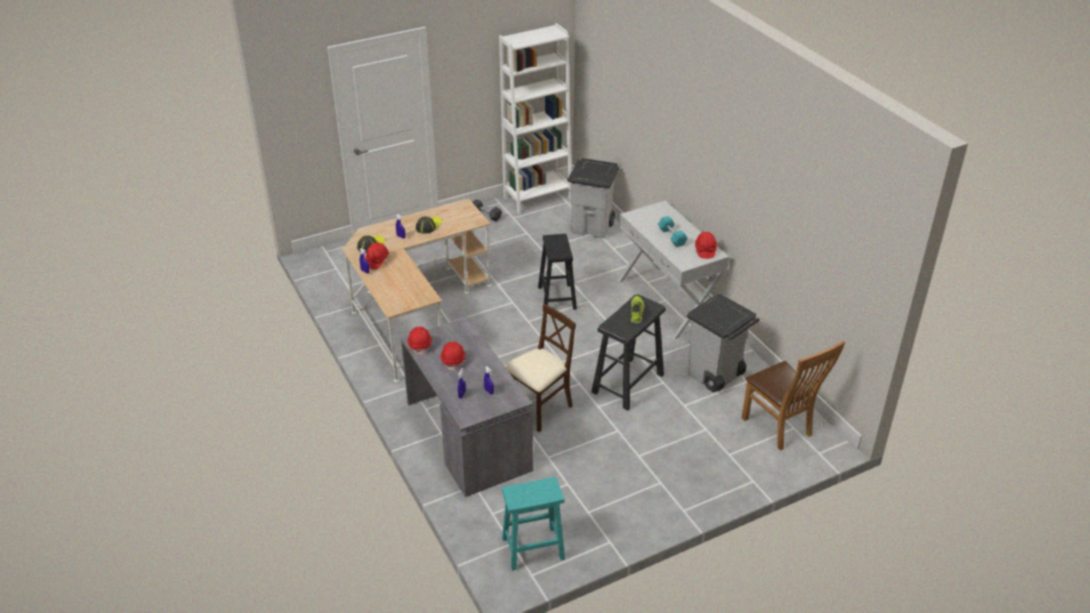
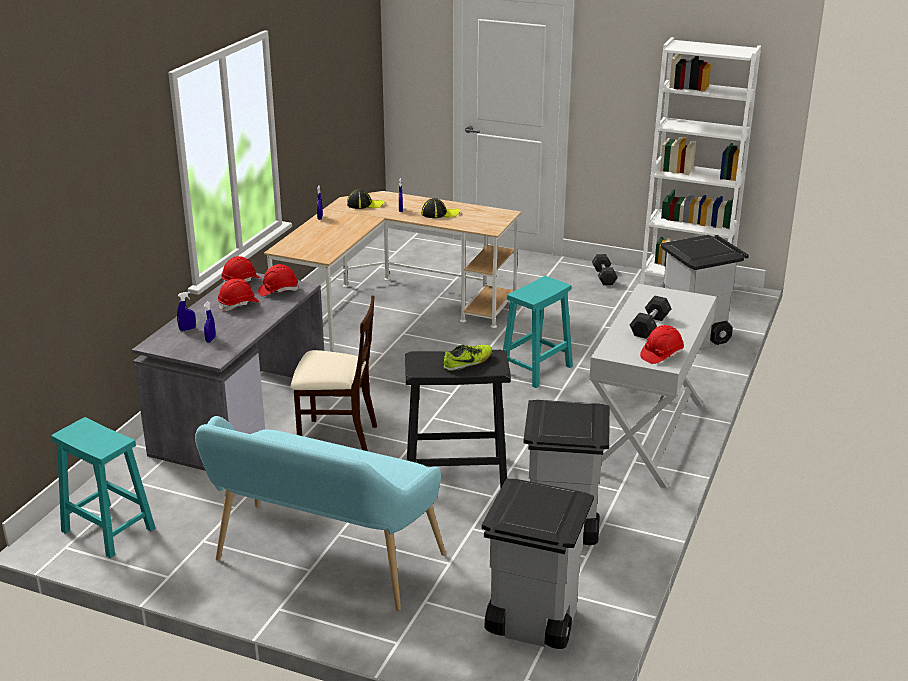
camera: 50 degrees right, 10 degrees down
(377, 261) = (344, 216): red hard hat -> red hard hat (278, 290)
(557, 298) = (535, 370): black stool -> turquoise stool
(658, 474) = (322, 562): none -> turquoise bench
(672, 237) = (649, 326): turquoise dumbbell -> grey dumbbell
(780, 428) = (531, 623): brown chair -> grey trash can

